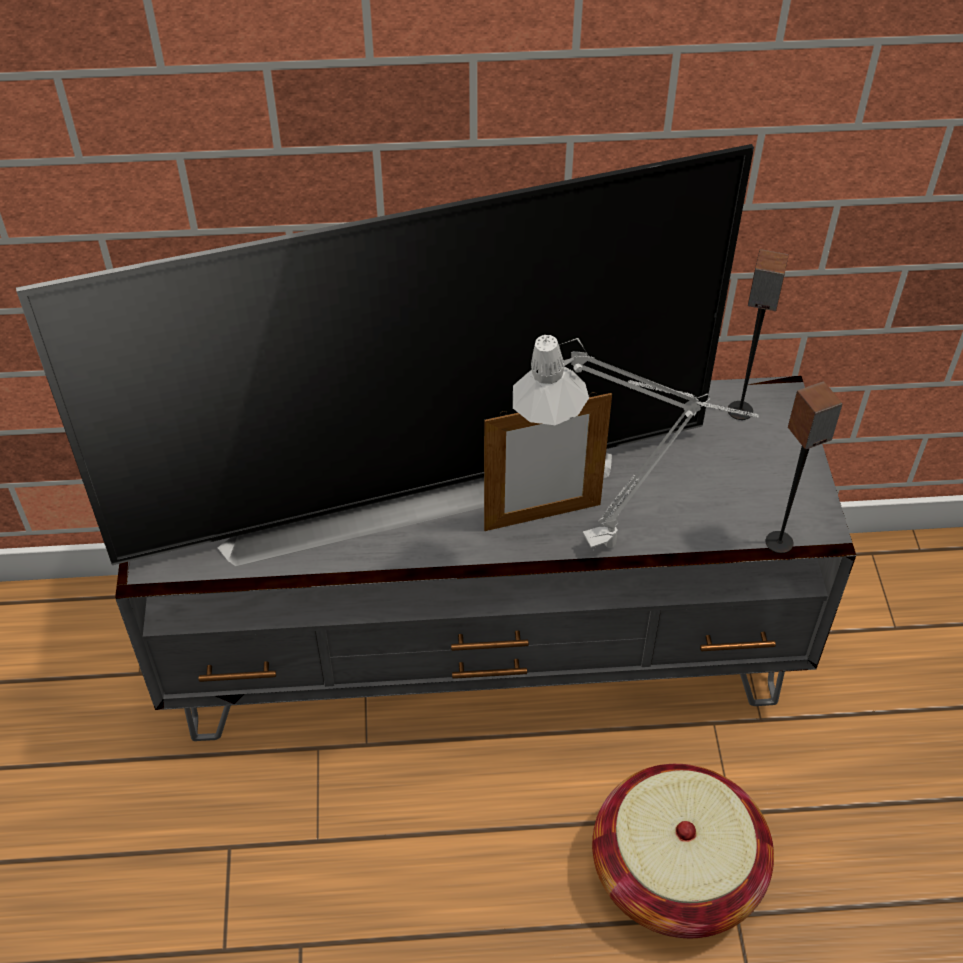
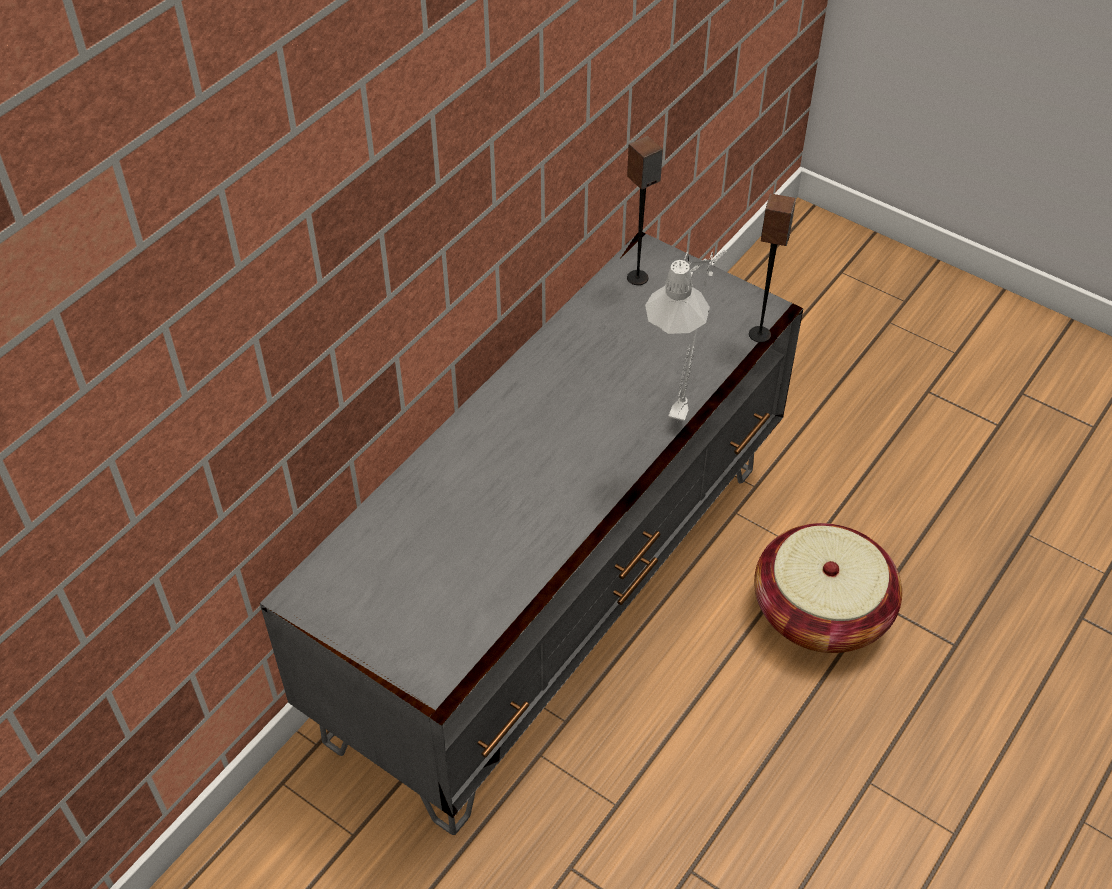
camera: 50 degrees left, 0 degrees up
(412, 481) = (517, 481): television -> none
(542, 517) = (621, 432): picture frame -> none

